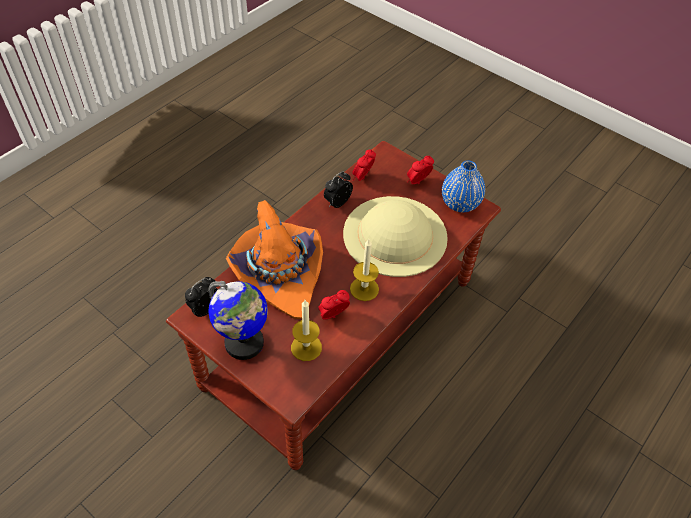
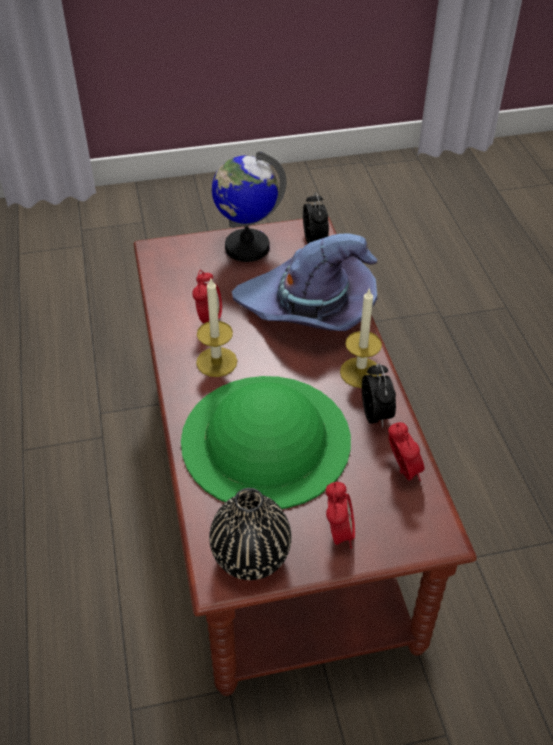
camera: 130 degrees right, 5 degrees down
(279, 272) = (309, 308): orange hat -> purple hat
(306, 347) = (196, 283): candle -> candle (360, 372)
(395, 235) = (266, 439): beige hat -> green hat
(460, 203) = (251, 557): blue vase -> black vase

